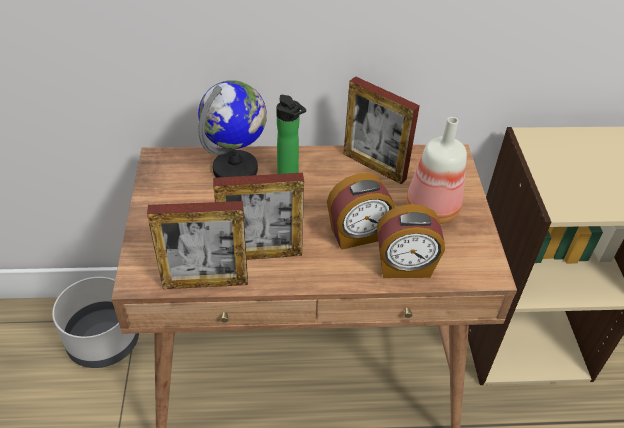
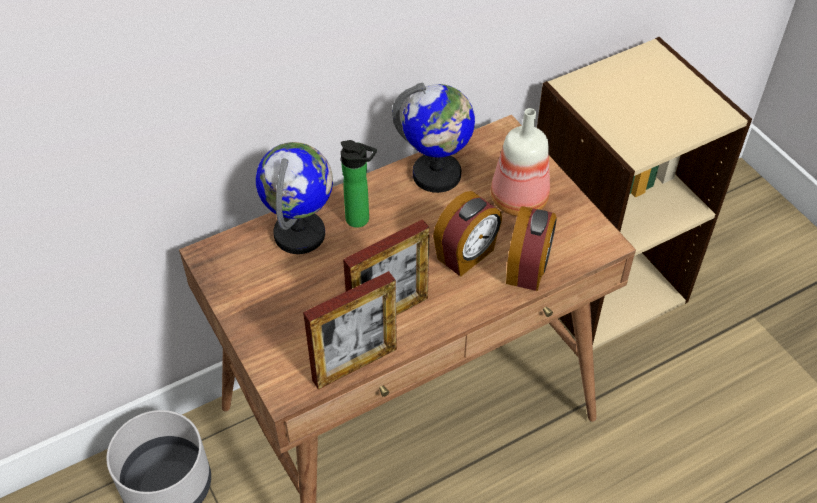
camera: 25 degrees left, 5 degrees up
(374, 166) = (437, 175): picture frame -> globe
(404, 267) = (528, 269): alarm clock -> alarm clock turned 45 degrees counterclockwise

